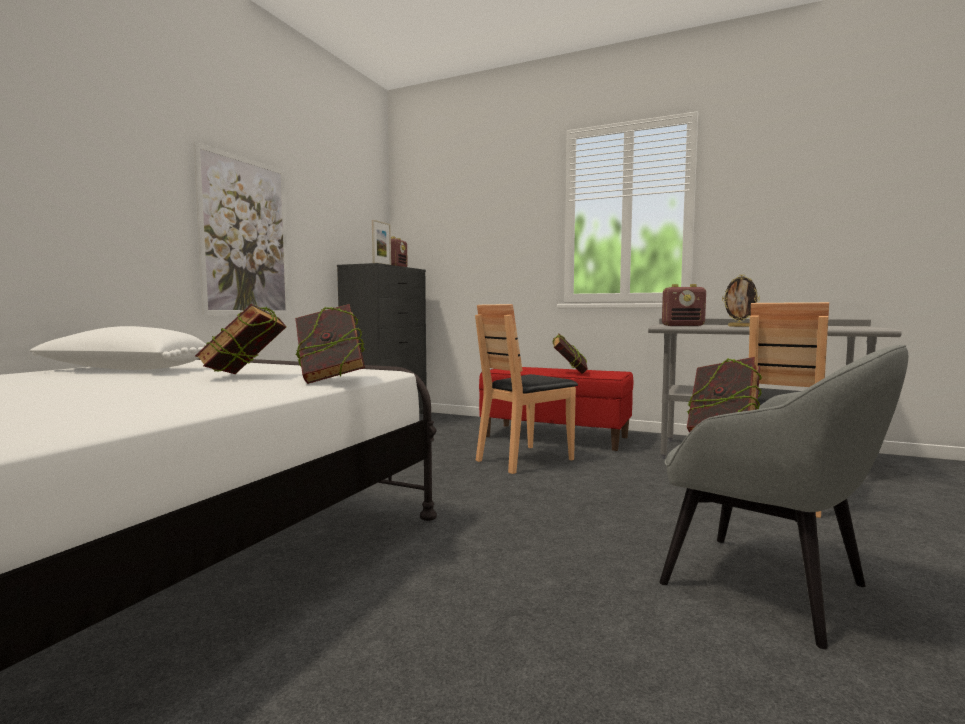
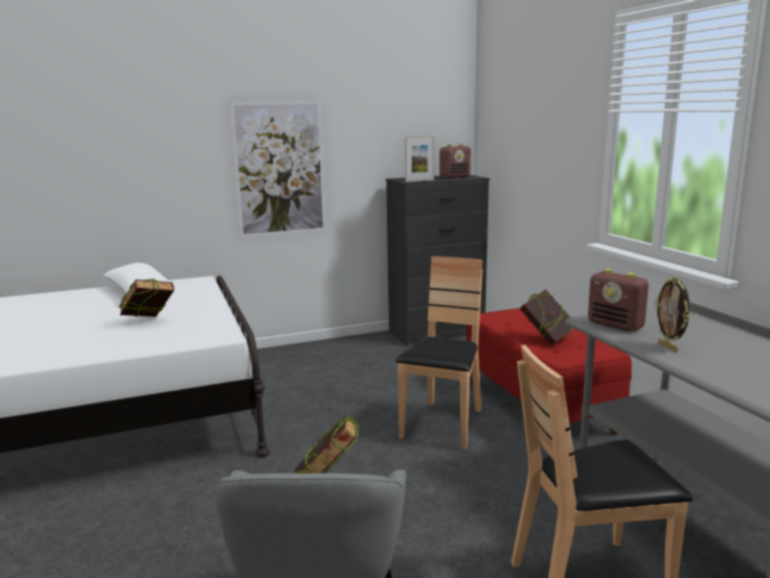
camera: 45 degrees right, 10 degrees up
(330, 380) = (161, 342): book -> none
(524, 459) = (443, 424): brown chair -> brown chair turned 105 degrees clockwise

